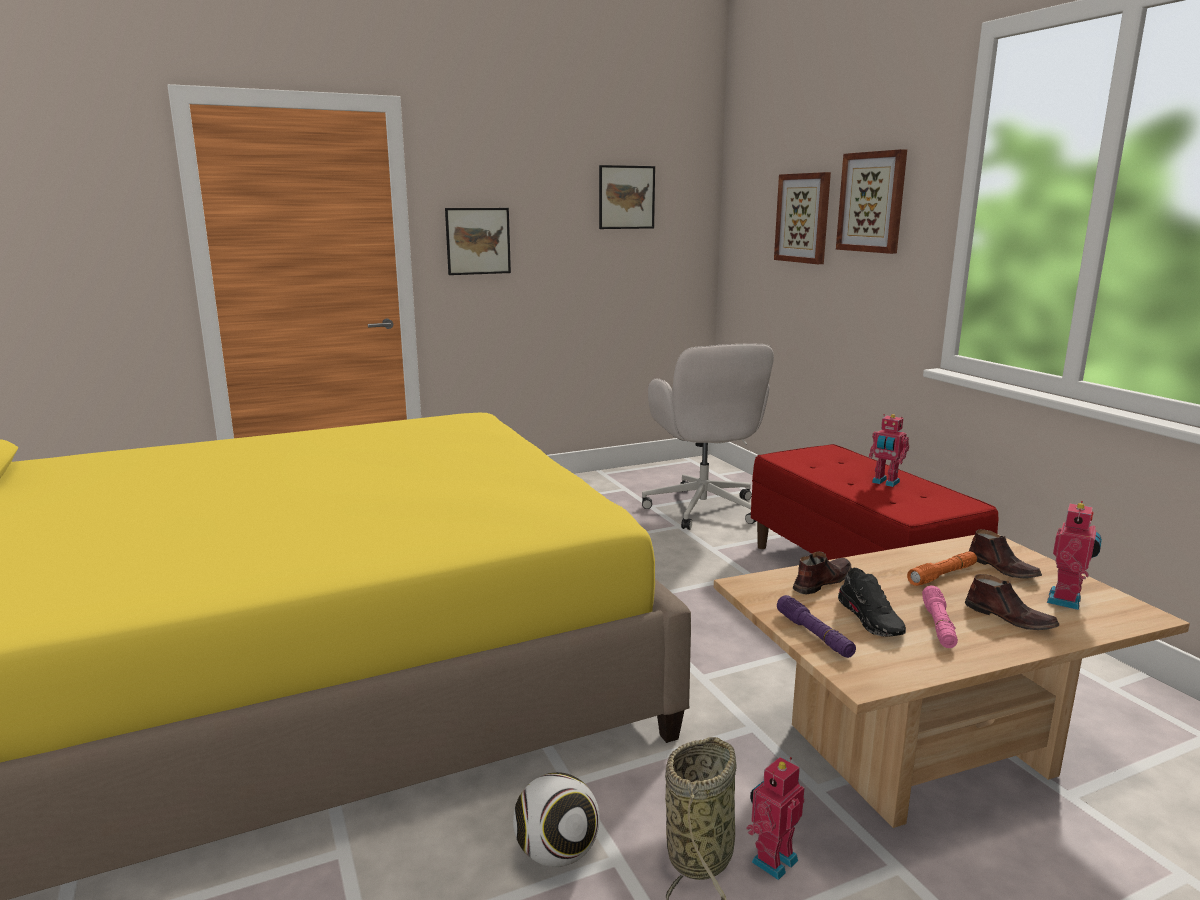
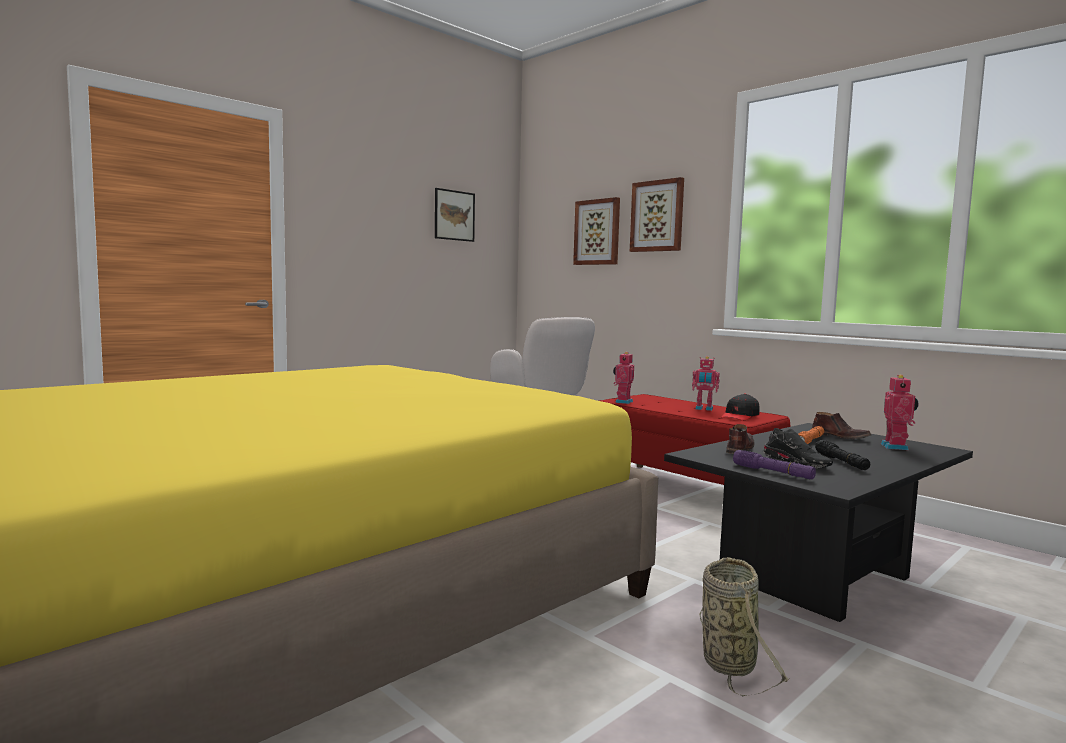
camera: 20 degrees left, 10 degrees down
(478, 241) = (341, 238): picture -> none
(556, 853) = (617, 682): football -> none
(772, 859) = (779, 655): toy robot -> toy robot (622, 402)
(919, 749) = (814, 576): beige coffee table -> black coffee table
(921, 502) = (740, 416): none -> black cap
(938, 625) = (841, 462): pink flashlight -> black flashlight
(1010, 618) = (877, 456): brown shoe -> none

